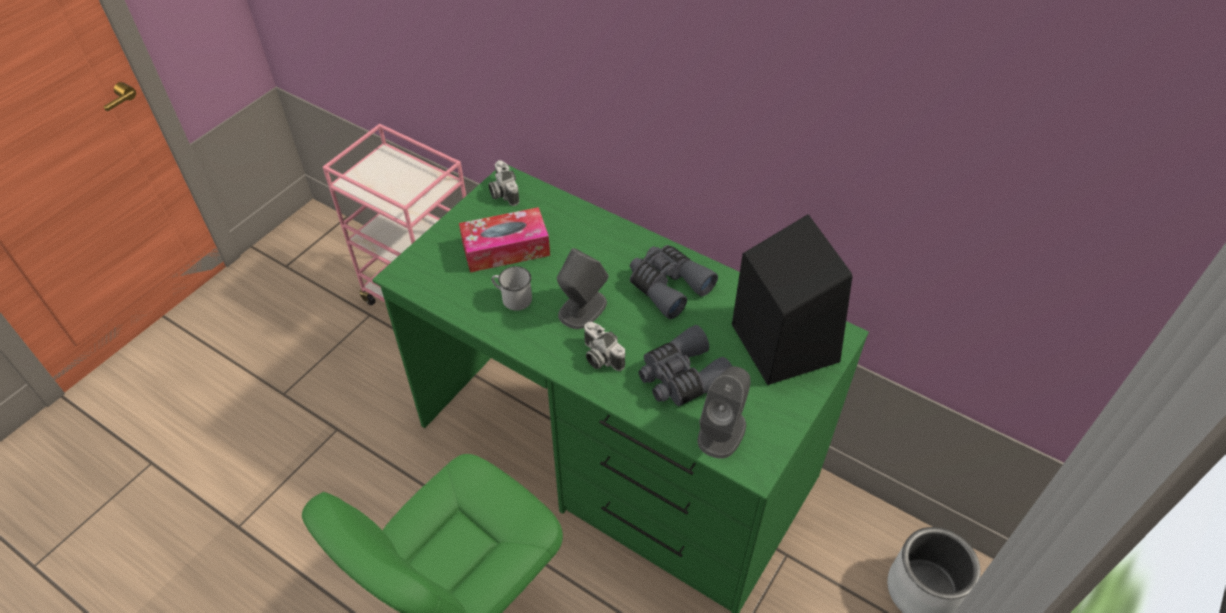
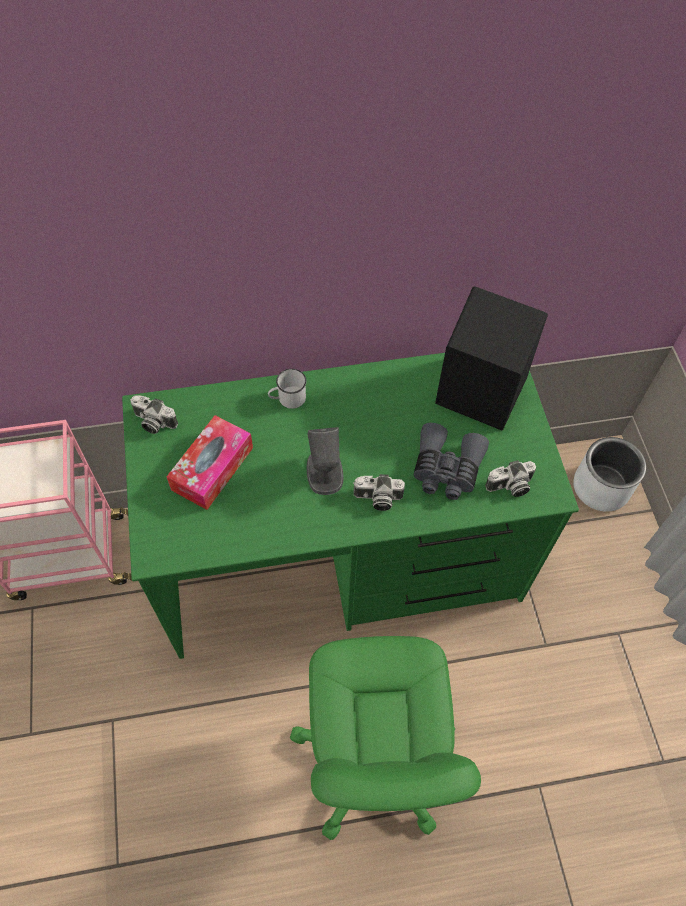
camera: 45 degrees left, 10 degrees up
(512, 298) = (264, 504): white mug -> white mug (287, 399)
(667, 286) = (363, 407): grey binoculars -> none
(722, 431) = (510, 486): grey speaker -> camera

